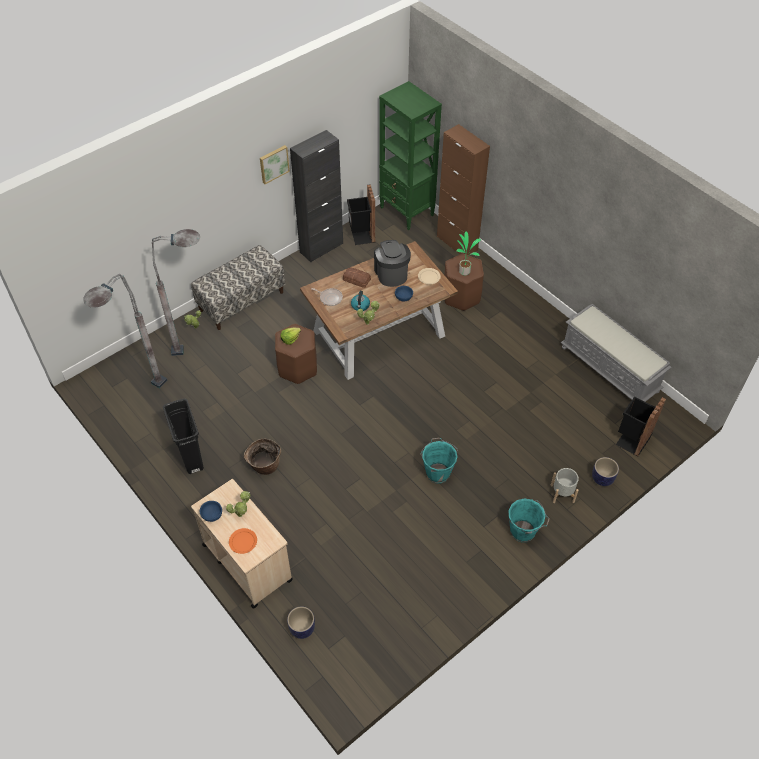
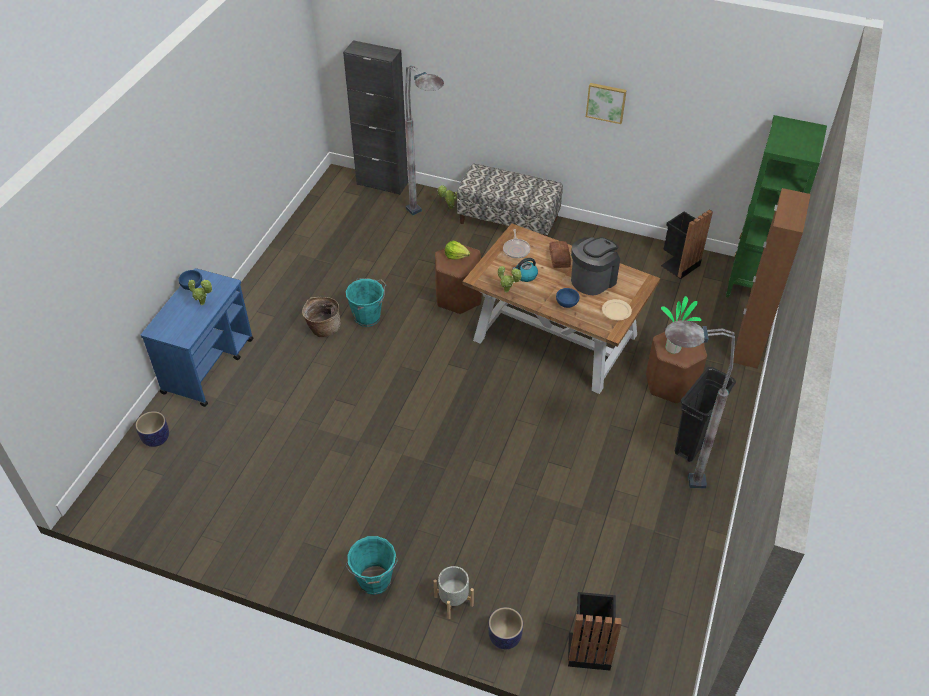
camera: 60 degrees right, 5 degrees down
(142, 398) = (344, 214): grey floor lamp -> grey floor lamp (663, 480)
(191, 457) = (301, 275): black trash can -> black trash can (693, 443)
(242, 541) = (173, 318): orange plate -> none
(247, 562) = (209, 365): beige cart -> blue cart
(321, 248) = (631, 243): black cabinet -> black cabinet (382, 183)
(437, 472) = (405, 467): turquoise bucket -> turquoise bucket (368, 317)
(610, 369) = (687, 580): grey bench -> none

